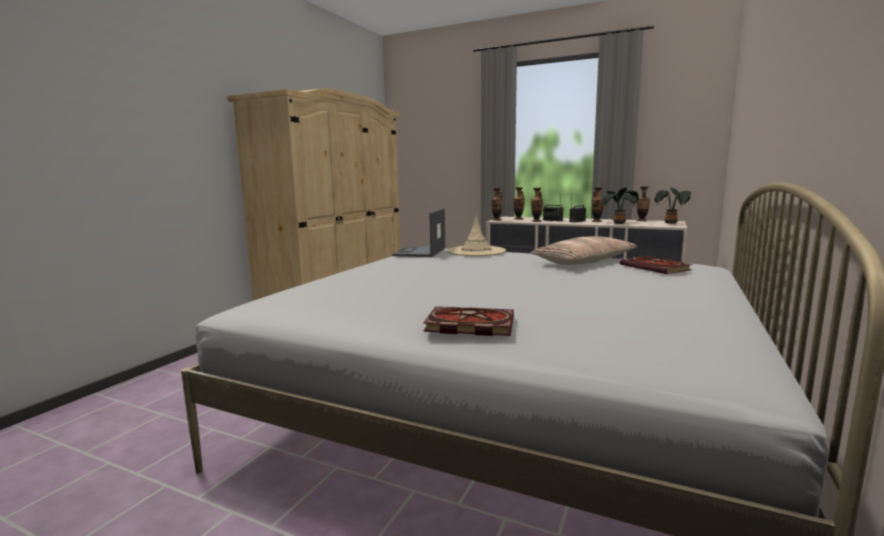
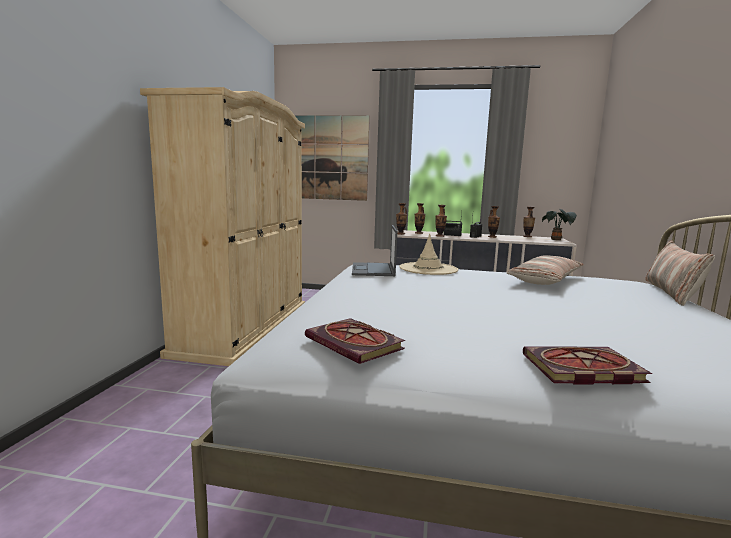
camera: 15 degrees left, 0 degrees up
(435, 144) = (328, 158): none -> picture
(618, 223) = (514, 239): potted plant -> none
(657, 268) = (618, 287): book -> book (356, 344)
(718, 274) = (671, 292): none -> pillow

